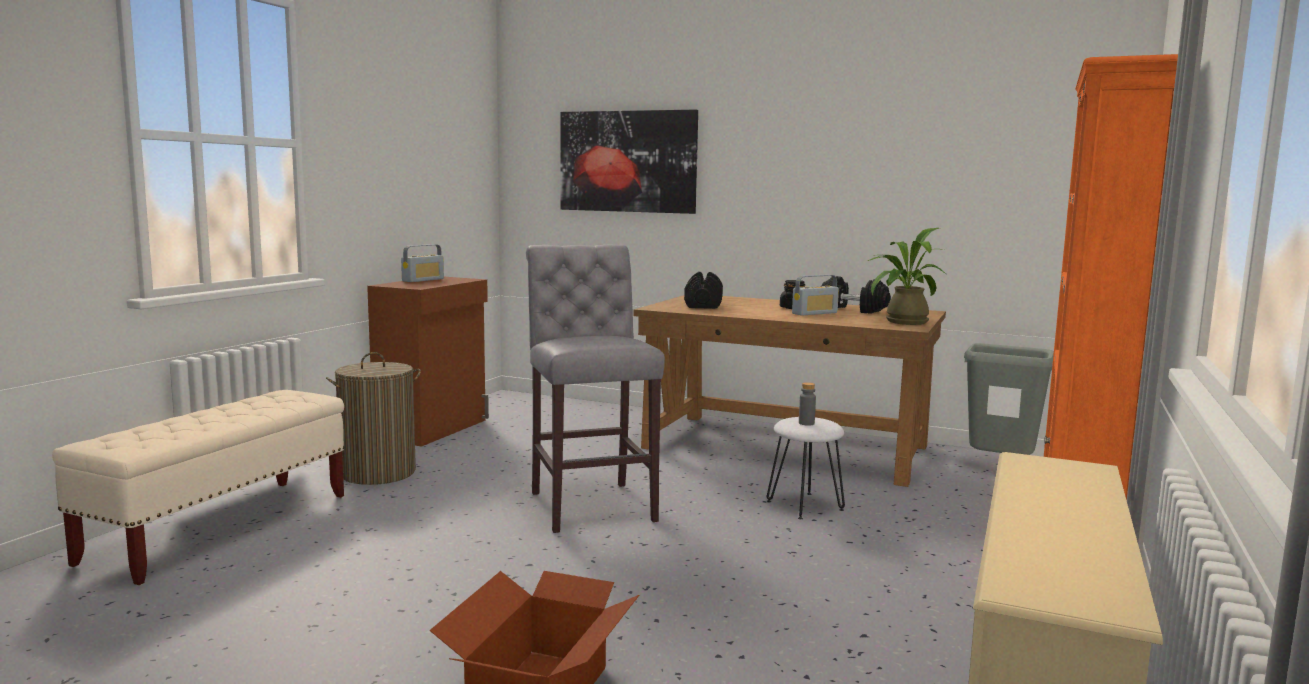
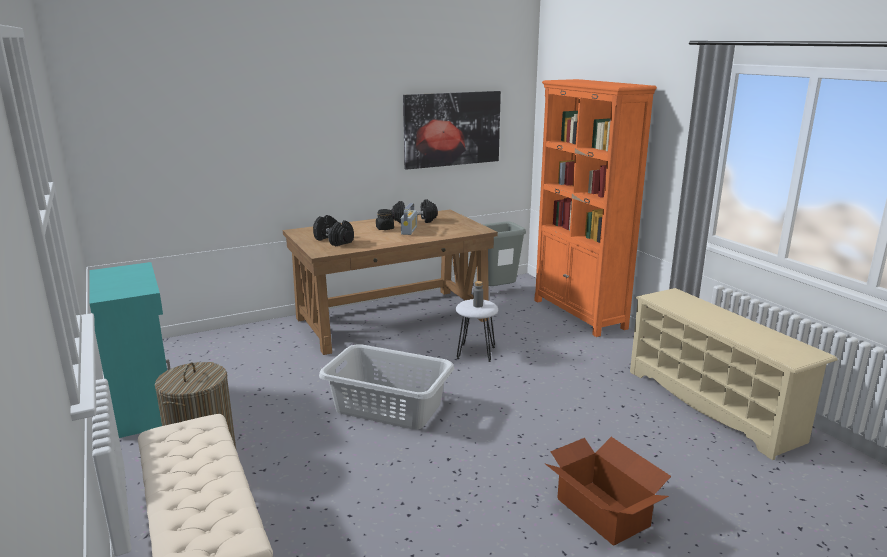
camera: 50 degrees left, 10 degrees up
(423, 280) = (105, 280): radio -> none
(434, 429) = (145, 406): brown cabinet -> turquoise cabinet
(590, 504) = (388, 406): grey stool -> grey laundry basket
(628, 161) = (210, 132): picture -> picture (452, 129)
(901, 322) = (465, 226): potted plant -> none

